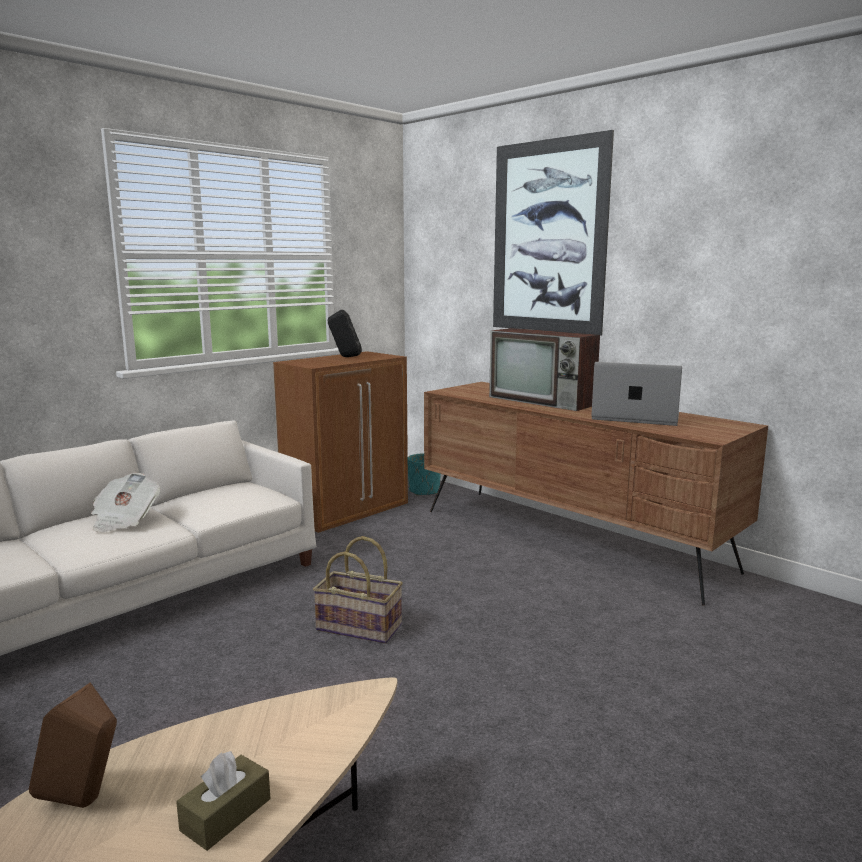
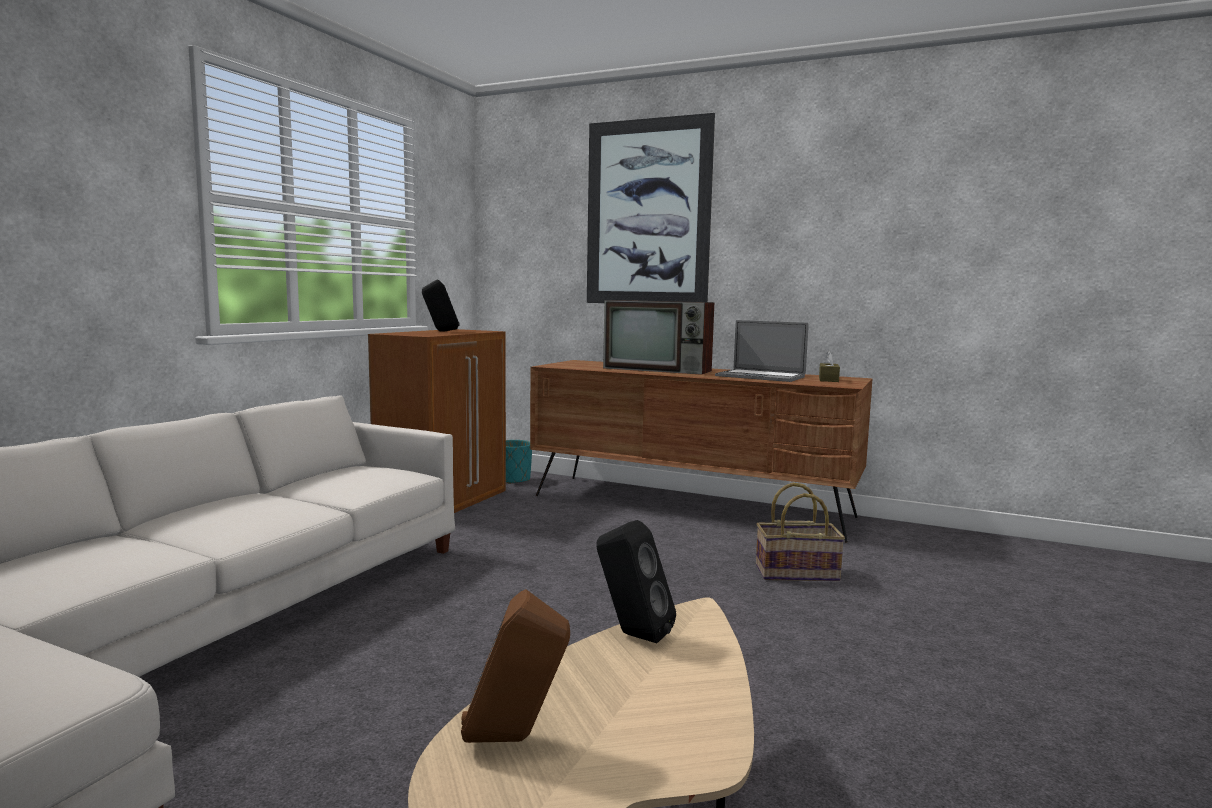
camera: 20 degrees left, 5 degrees down
(124, 520) = (255, 504): newspaper -> none
(226, 814) = (676, 718): brown tissue box -> brown tissue box (828, 379)
(283, 710) = (632, 635): none -> black speaker
(360, 626) = (552, 596): basket -> basket (797, 572)
(635, 417) = (760, 376): laptop -> laptop turned 150 degrees counterclockwise

